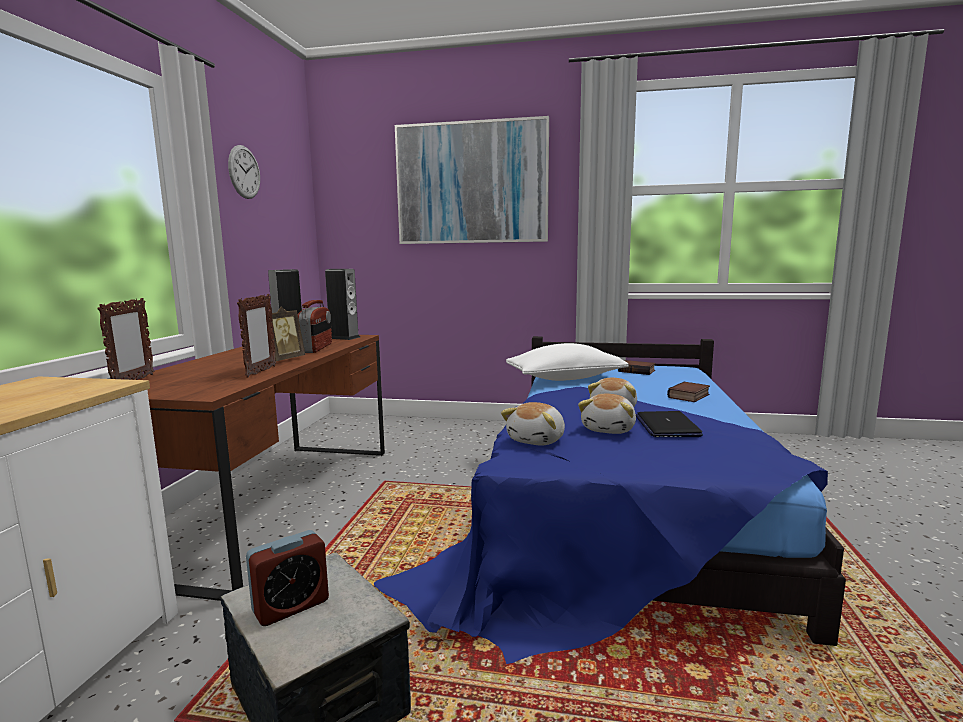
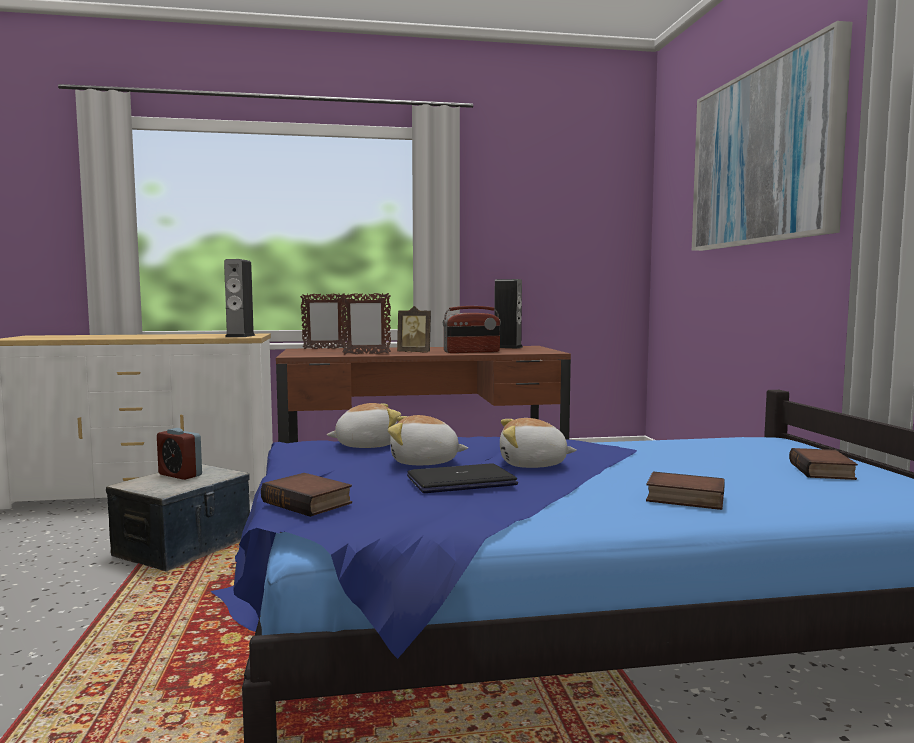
camera: 70 degrees right, 5 degrees down
(244, 172) = (524, 189): wall clock -> none
(344, 337) = (536, 351): speaker -> speaker (240, 336)
(537, 440) = (366, 445): plush toy -> plush toy turned 150 degrees clockwise
(565, 378) = (678, 444): white pillow -> none
(727, 467) = (309, 502): none -> book

